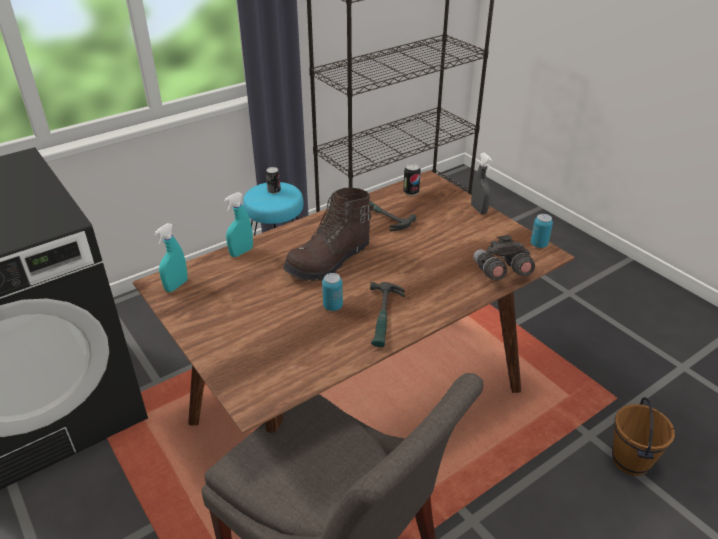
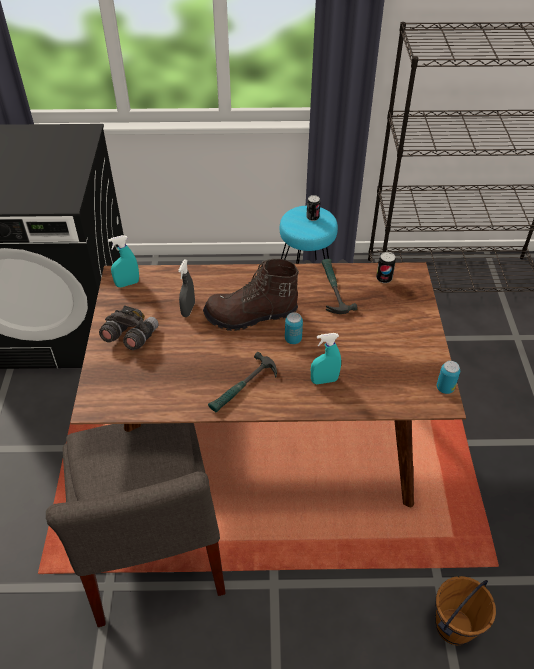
camera: 35 degrees right, 10 degrees up
(241, 252) = (195, 275): turquoise spray bottle -> turquoise spray bottle (324, 380)
(333, 306) = (215, 357): can -> can (293, 339)
(479, 209) = (427, 325): grey spray bottle -> grey spray bottle (188, 310)
(500, 273) = (378, 397): grey binoculars -> grey binoculars (130, 337)

